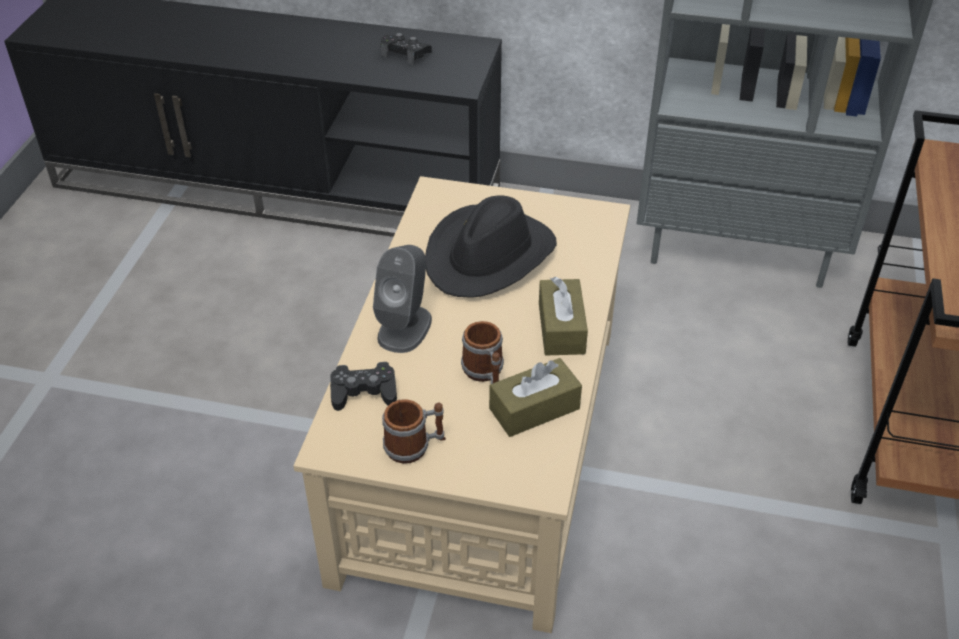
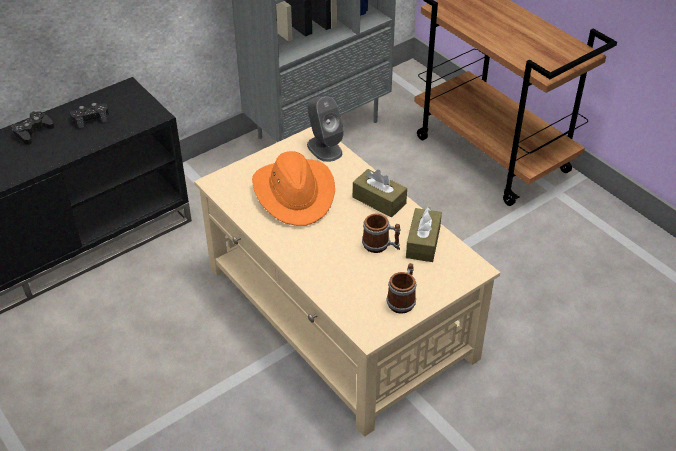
camera: 50 degrees left, 0 degrees up
(364, 392) = (343, 298): black game controller -> black game controller (33, 131)
(405, 327) = (312, 256): grey speaker -> grey speaker (324, 148)
(489, 256) = (295, 193): black hat -> orange hat

